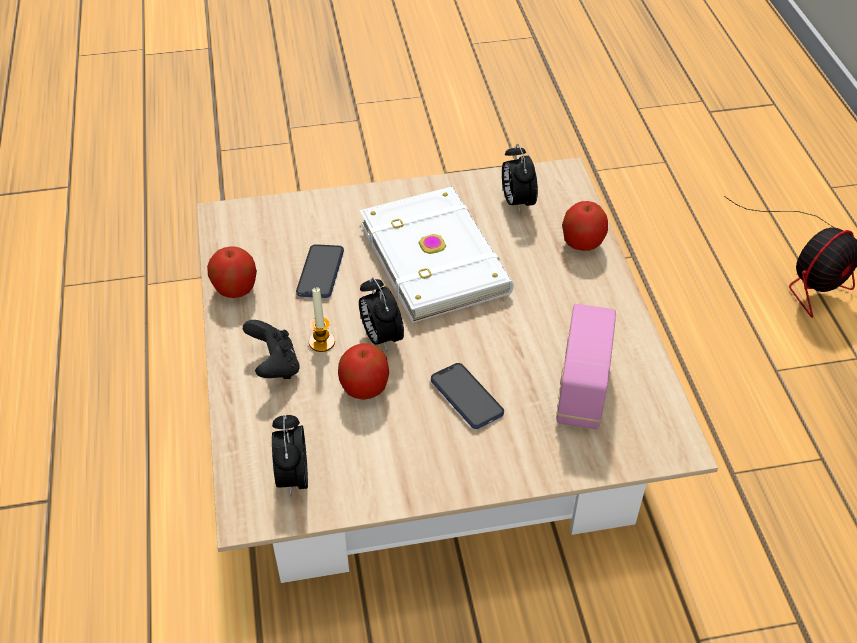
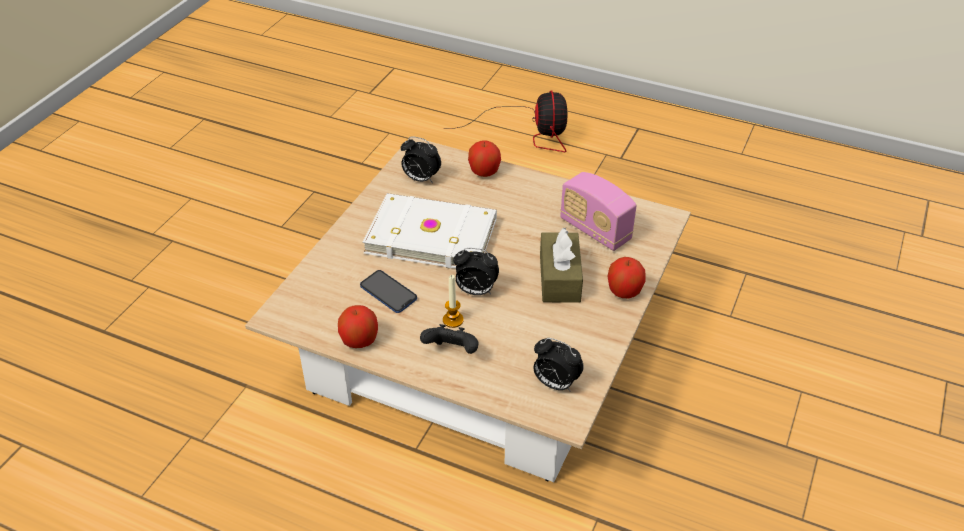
camera: 55 degrees left, 5 degrees down
(365, 388) = (512, 318): apple -> apple (624, 291)
(466, 397) = (559, 278): phone -> brown tissue box

